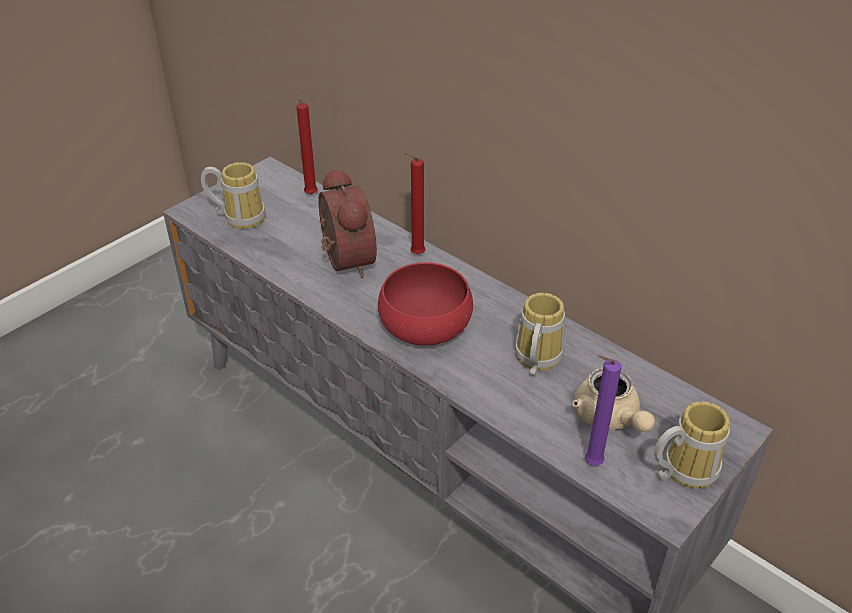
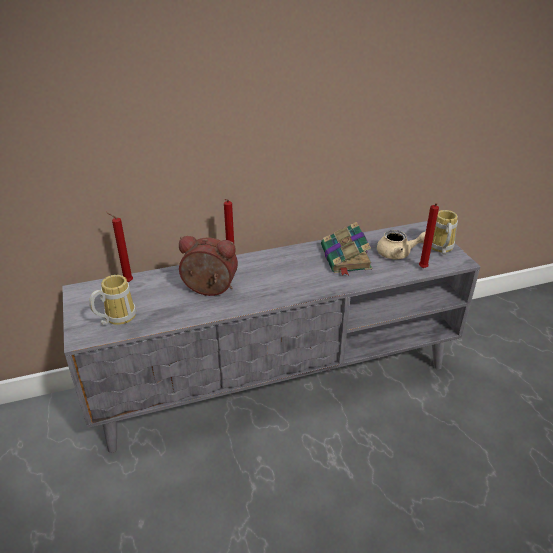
camera: 60 degrees left, 5 degrees down
(425, 324) = (292, 281): red bowl -> none
(534, 360) = (346, 258): mug -> book
(590, 463) = (422, 269): purple candle -> red candle

